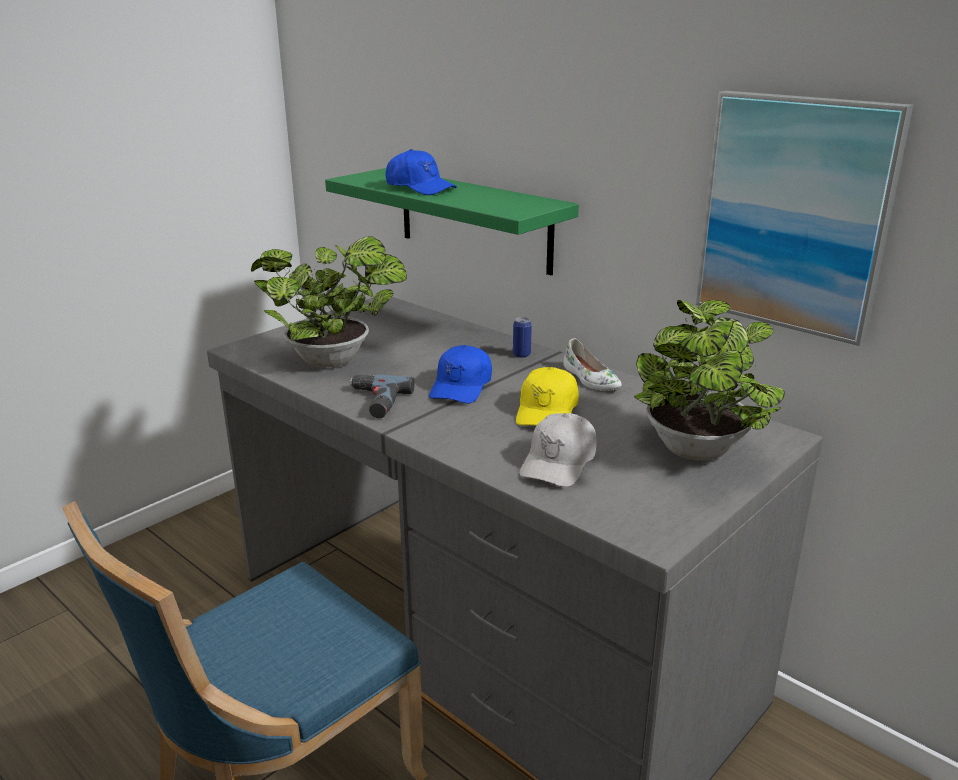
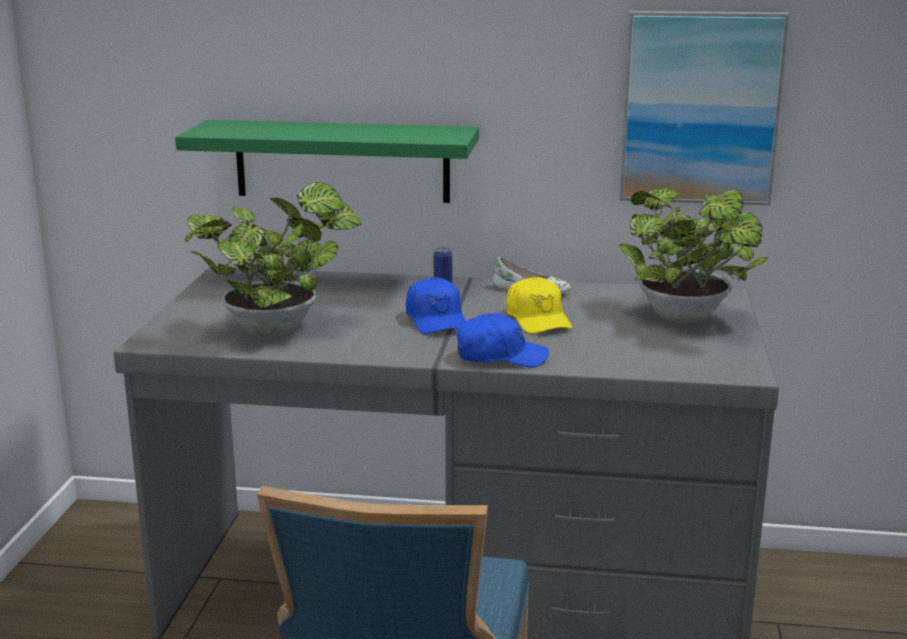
camera: 35 degrees left, 5 degrees down
(374, 402) = (382, 349): power drill -> none
(420, 188) = (302, 132): blue cap -> blue cap (500, 357)
(559, 462) = (607, 349): white cap -> none

